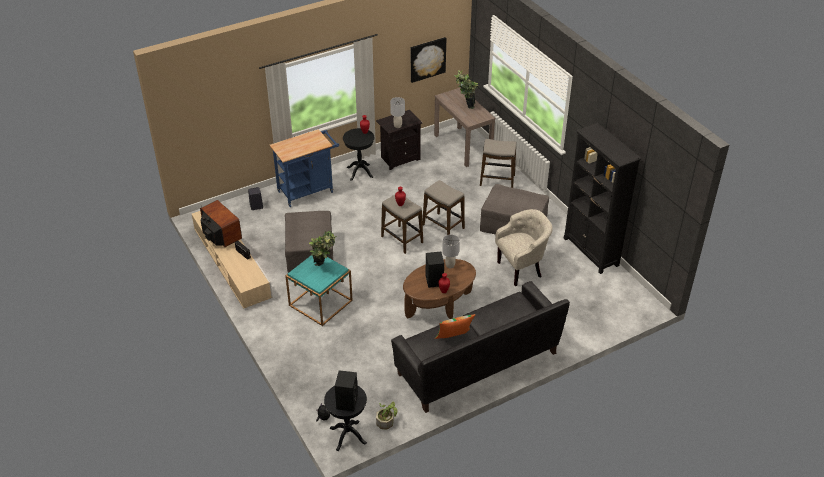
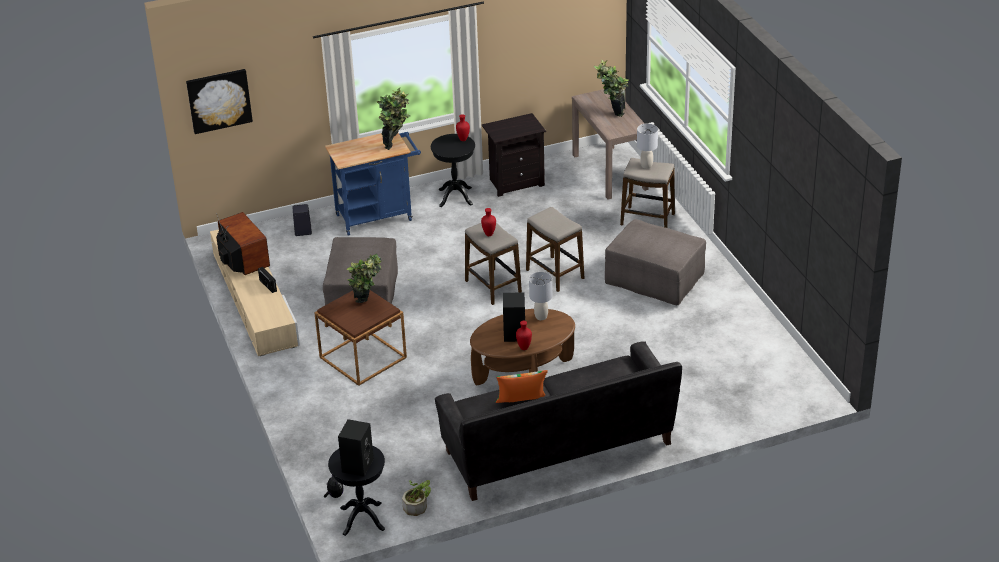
camera: 10 degrees right, 5 degrees down
(320, 140) = (395, 144): none -> potted plant
(320, 303) = (363, 357): turquoise side table -> brown side table
(397, 126) = (510, 133): grey table lamp -> grey table lamp (646, 166)
(427, 59) = (561, 43): picture -> picture (219, 100)
(522, 269) = (651, 336): beige armchair -> none
(591, 252) = (757, 321): black bookcase -> none

